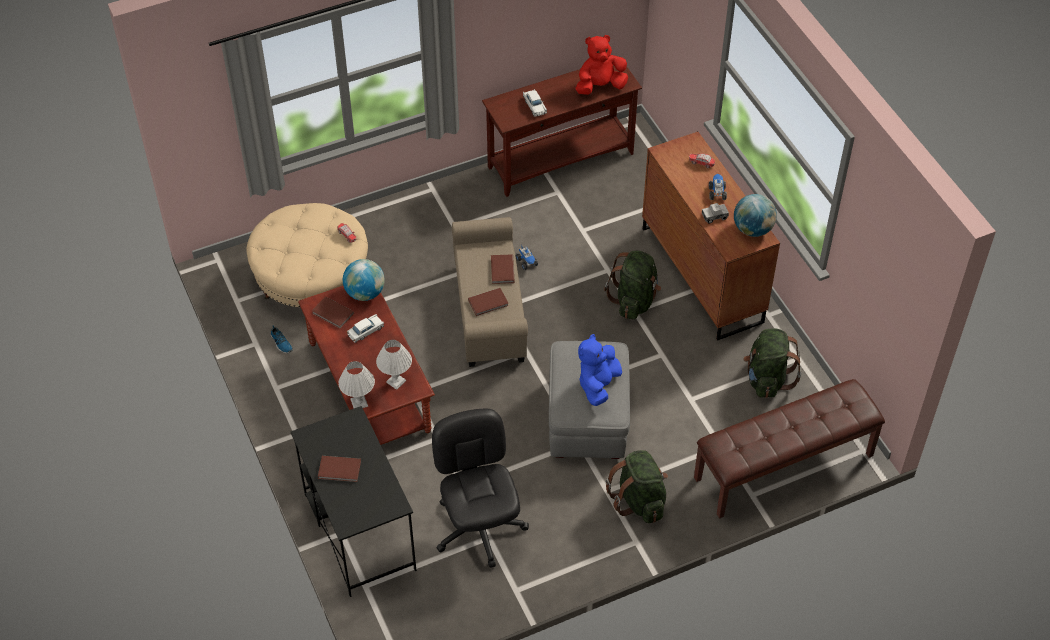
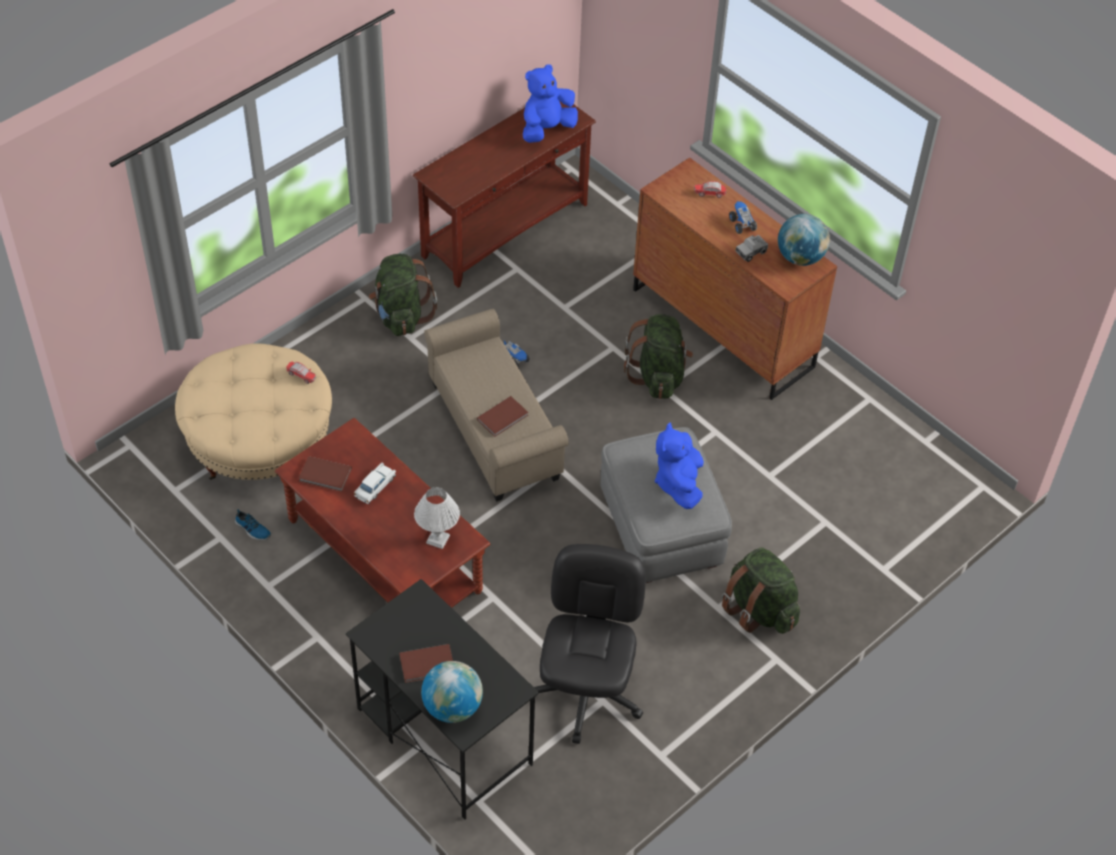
camera: 20 degrees left, 0 degrees up
(359, 403) = (403, 577): white table lamp -> none
(365, 293) = (355, 440): globe -> globe (452, 707)
(479, 526) = (586, 691): black office chair -> black office chair turned 45 degrees clockwise
(501, 270) = (502, 375): brown book -> none
(534, 106) = (479, 168): white toy car -> none
(600, 86) = (546, 129): red plush toy -> blue plush toy
(767, 379) = (845, 431): green backpack -> green backpack (401, 316)
(784, 467) = (905, 528): brown bench -> none

